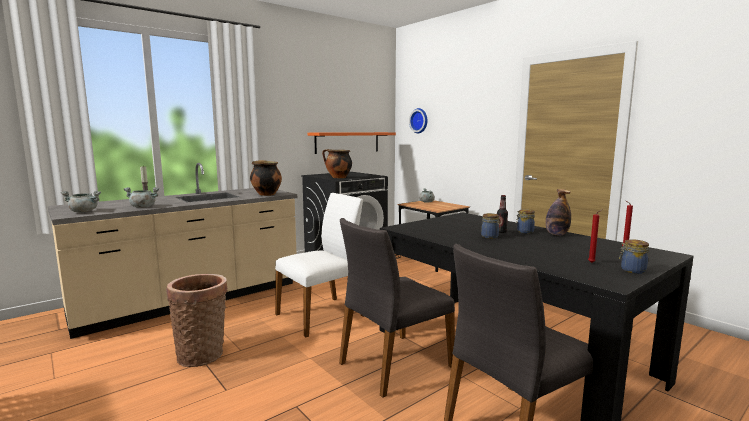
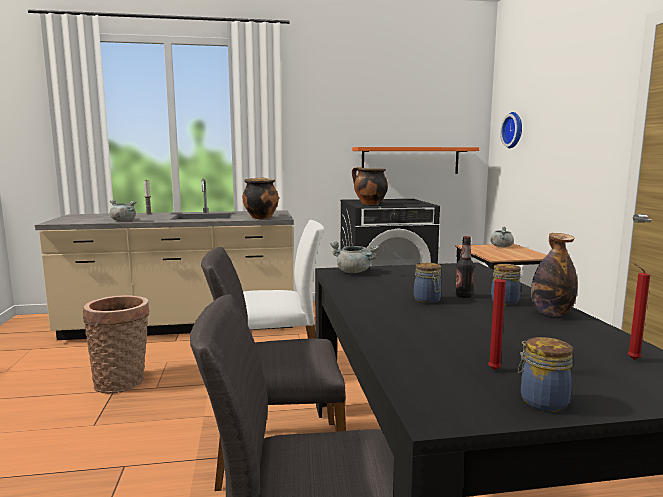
camera: 30 degrees right, 0 degrees up
(84, 211) = (73, 220): grey cooking pot -> grey cooking pot (354, 272)

